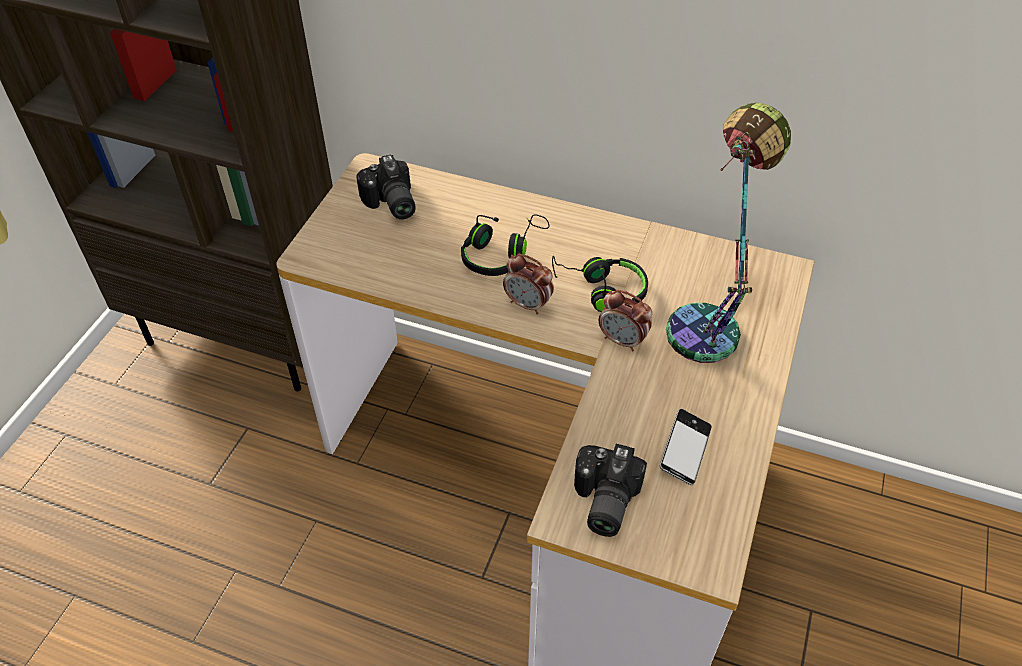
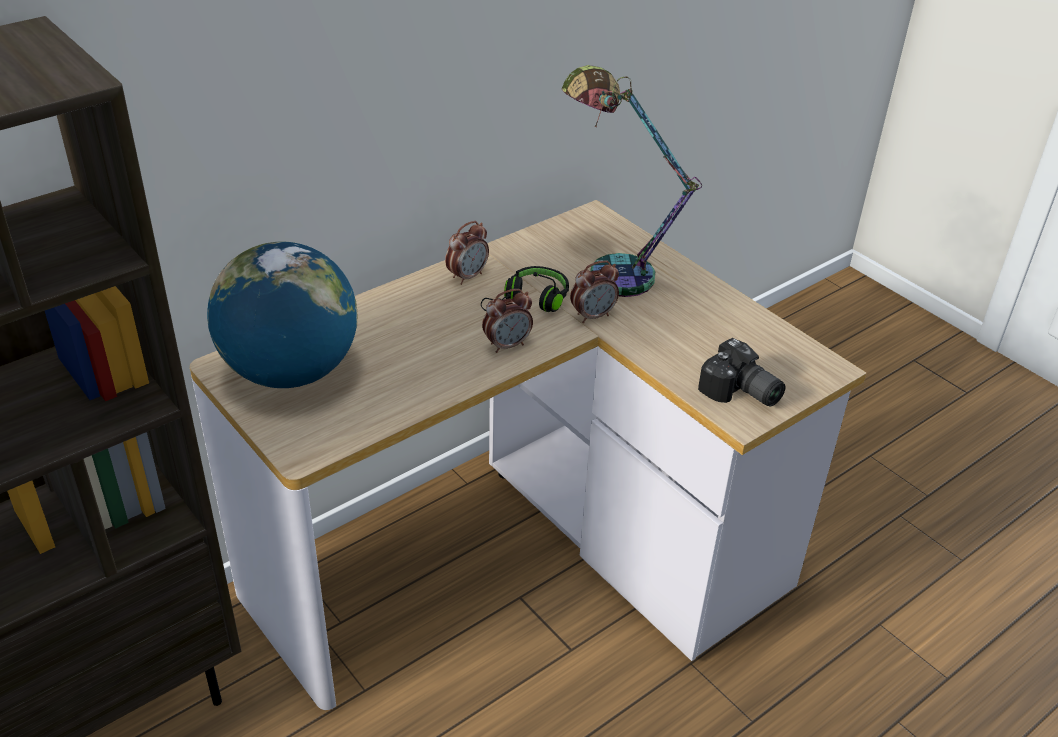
camera: 60 degrees left, 10 degrees down
(390, 204) = (290, 372): camera -> globe
(501, 253) = (431, 334): black headphones -> none
(600, 235) = (467, 276): none -> alarm clock
(684, 450) = (723, 335): phone -> none

